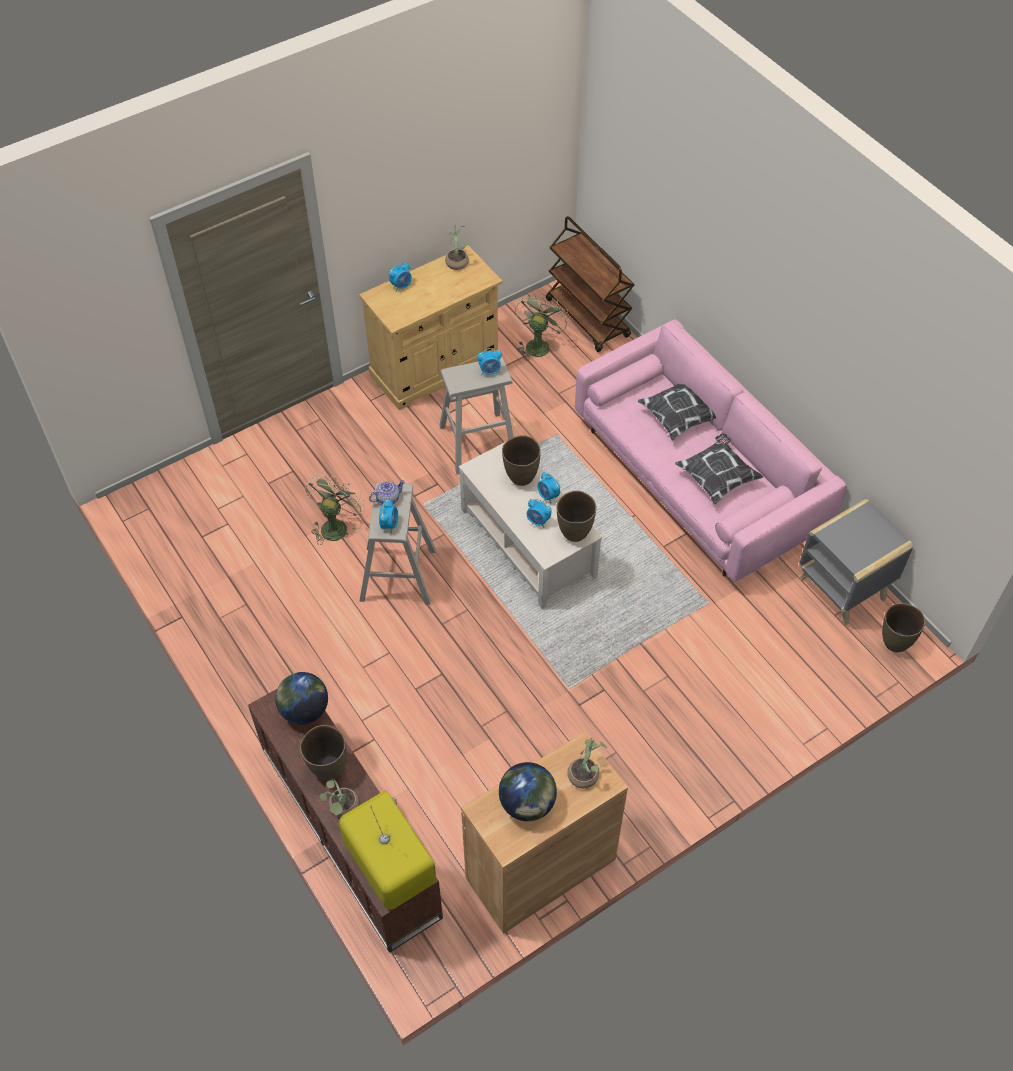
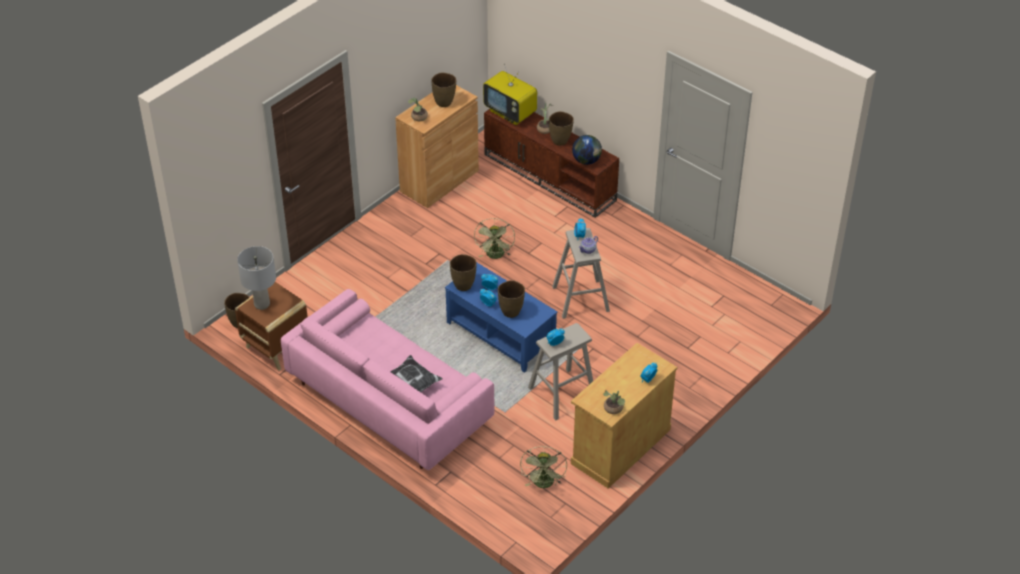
camera: 165 degrees right, 10 degrees down
(335, 525) = (638, 319): green fan -> green fan (495, 256)
(527, 804) = (444, 102): globe -> brown vase
(528, 543) = (500, 334): beige coffee table -> blue coffee table
(588, 318) = (509, 517): brown cart -> none
(717, 477) = (373, 350): pillow -> none
(844, 589) = (275, 348): grey side table -> brown side table
(873, 538) = (261, 304): none -> grey table lamp

